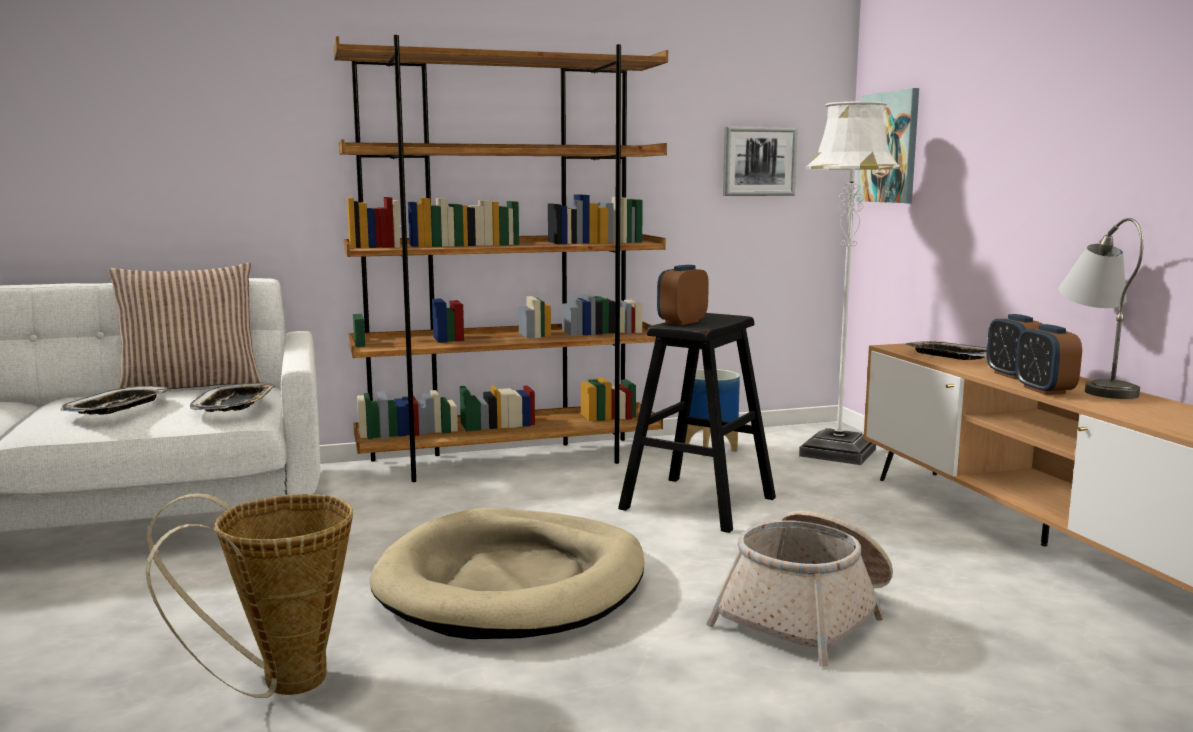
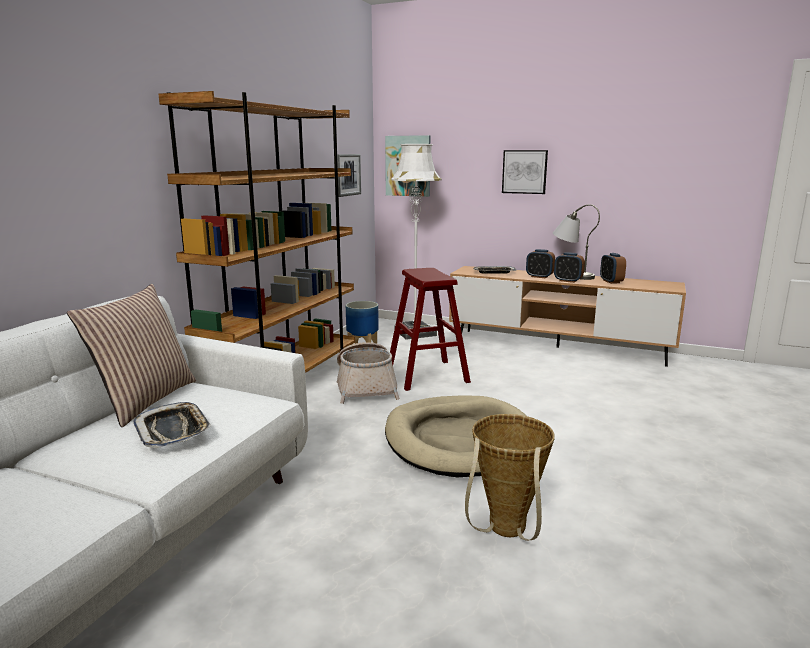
camera: 50 degrees left, 5 degrees up
(235, 404) = (242, 397): tray -> none
(682, 322) = (425, 276): alarm clock -> alarm clock (611, 281)
(698, 503) = (427, 375): black stool -> red stool
(807, 615) = (568, 401): basket -> basket (366, 387)
(1049, 149) = (524, 172): none -> picture

